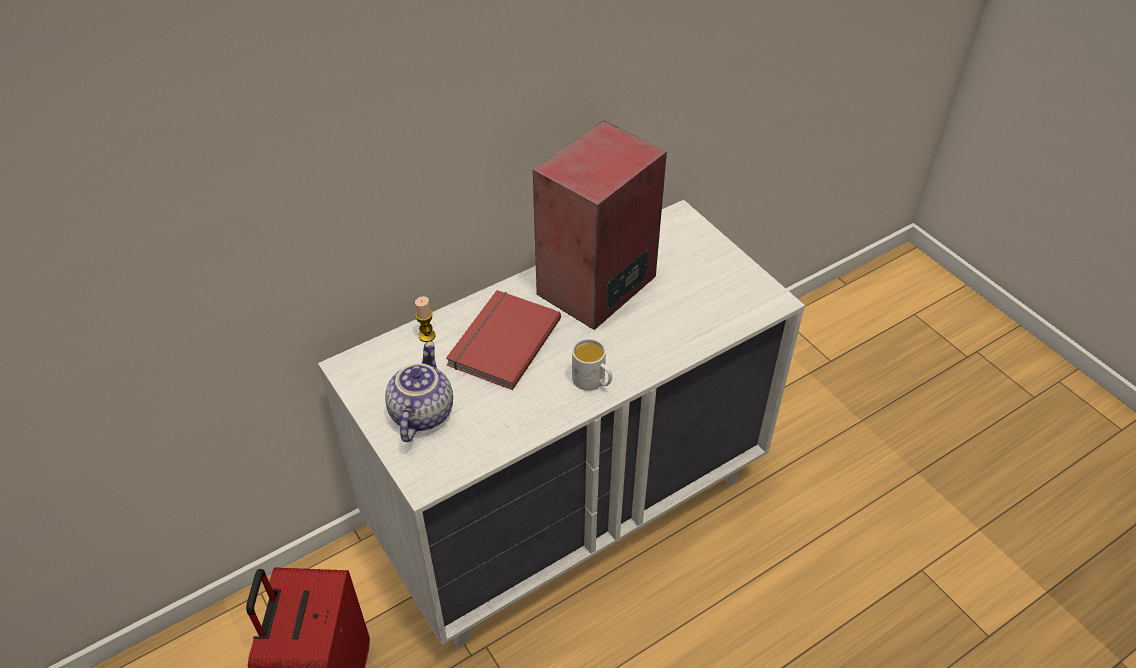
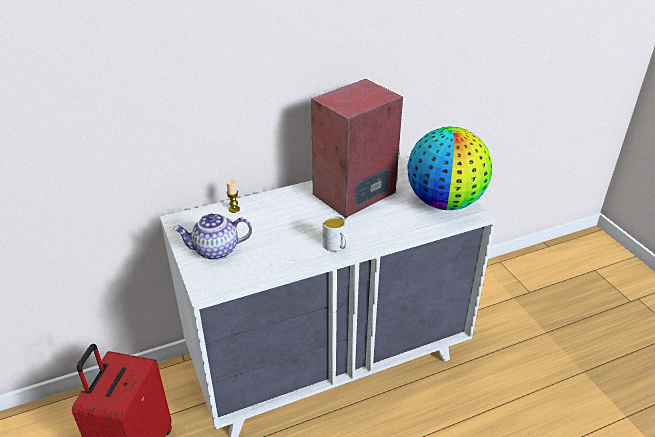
camera: 10 degrees right, 10 degrees down
(420, 413) = (215, 251): teapot -> teapot turned 120 degrees counterclockwise
(501, 341) = (281, 217): red book -> none
(729, 285) = (444, 202): none -> globe

